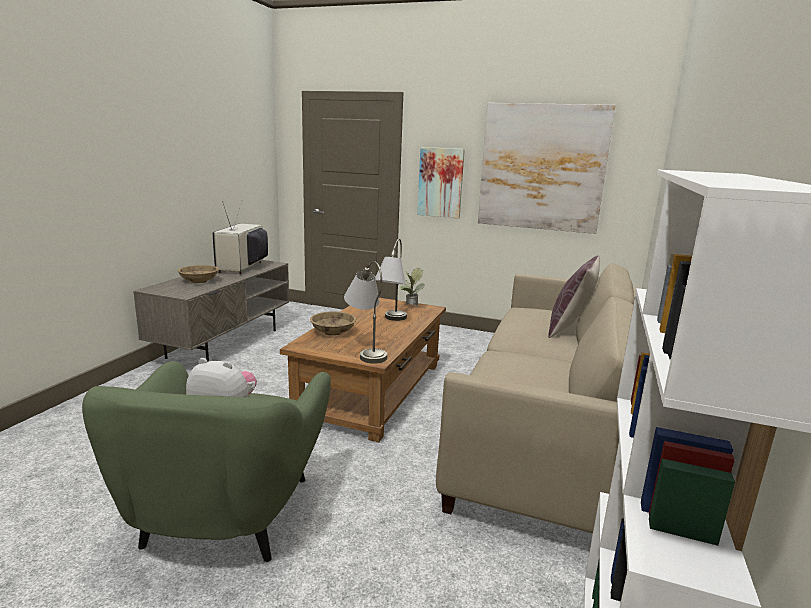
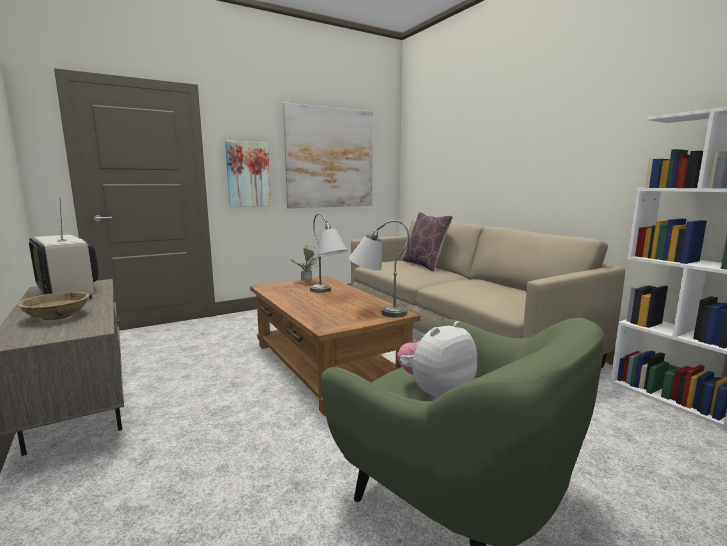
camera: 50 degrees left, 5 degrees down
(333, 332) = (315, 312): beige bowl -> none

